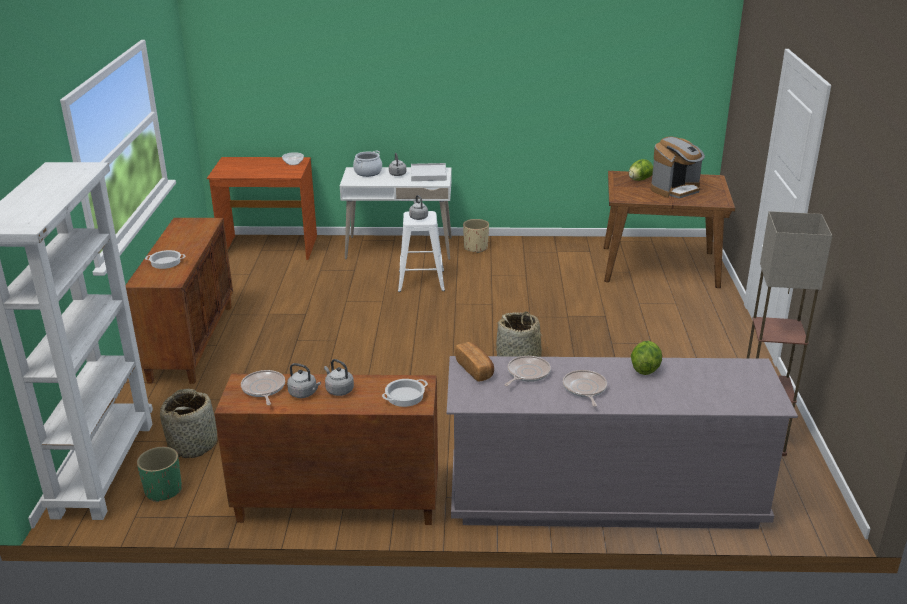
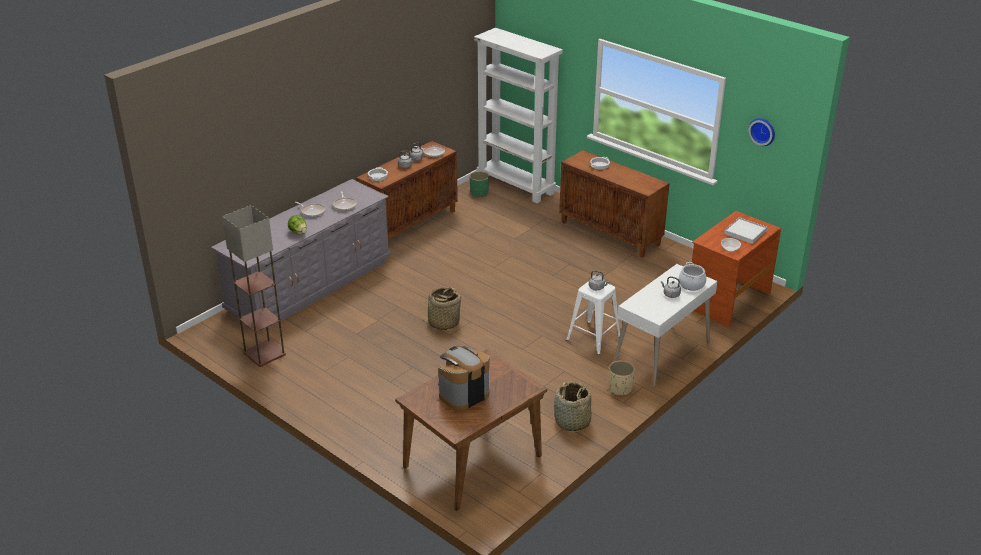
camera: 130 degrees right, 5 degrees up
(171, 77) = (763, 131): none -> wall clock
(193, 444) = (504, 208): basket -> basket (572, 421)
(428, 174) = (654, 307): white tray -> white tray (745, 232)
(475, 369) = (368, 196): bread -> none
(639, 180) = (506, 390): lettuce -> none
(675, 190) = (463, 394): coffee machine -> coffee machine turned 45 degrees clockwise

